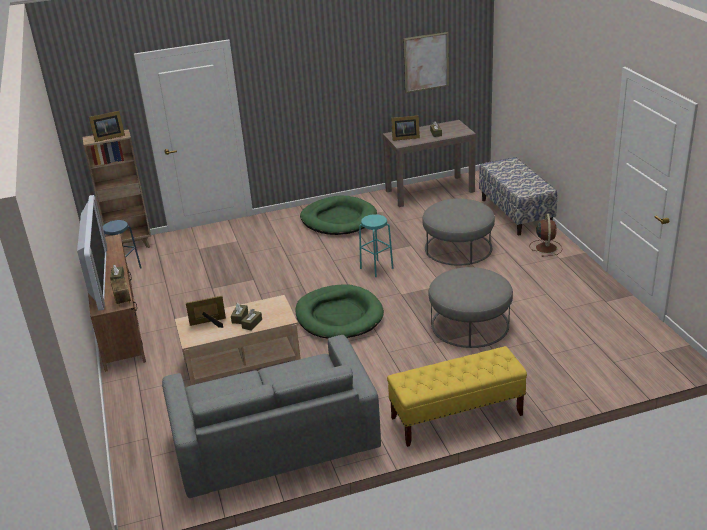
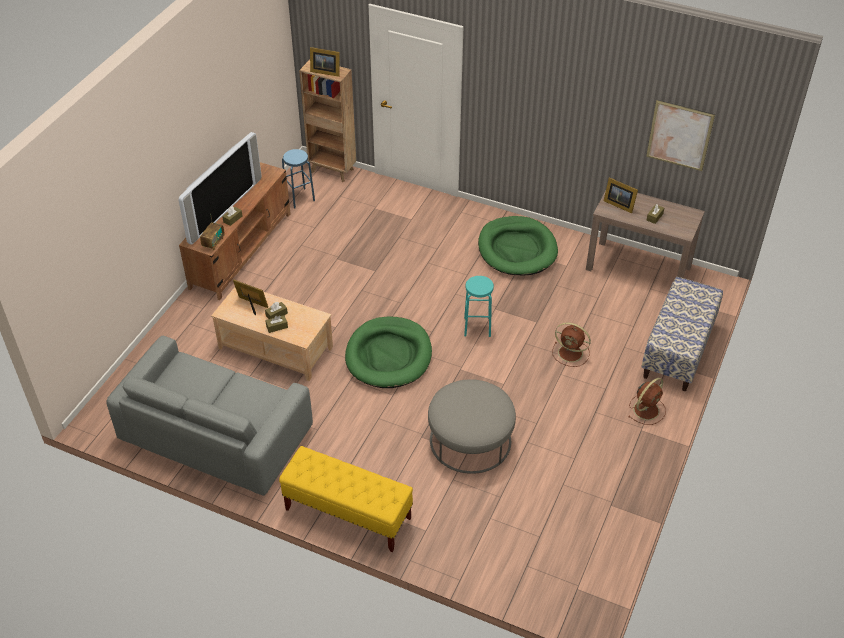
camera: 40 degrees right, 15 degrees up
(458, 248) = (571, 353): grey ottoman -> brown fan

